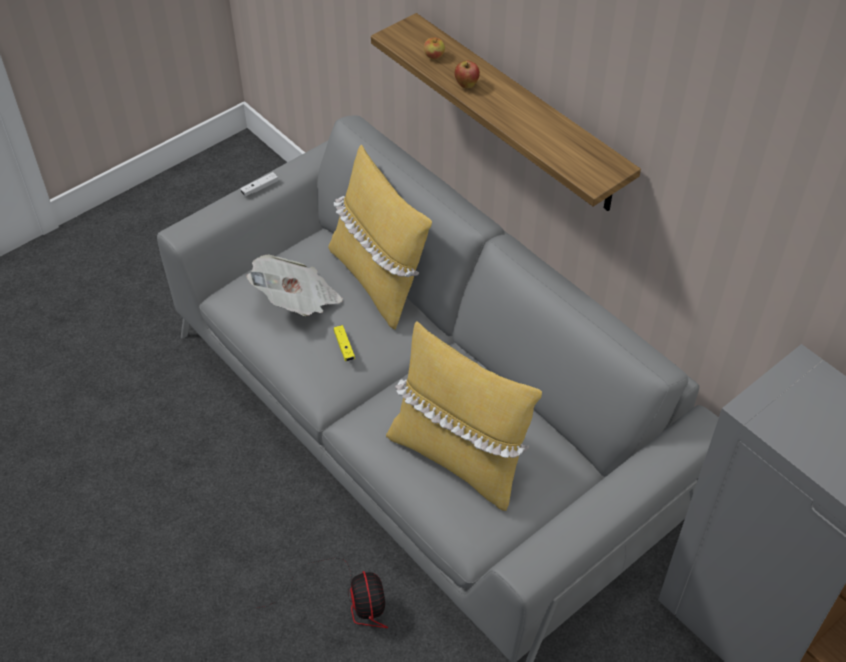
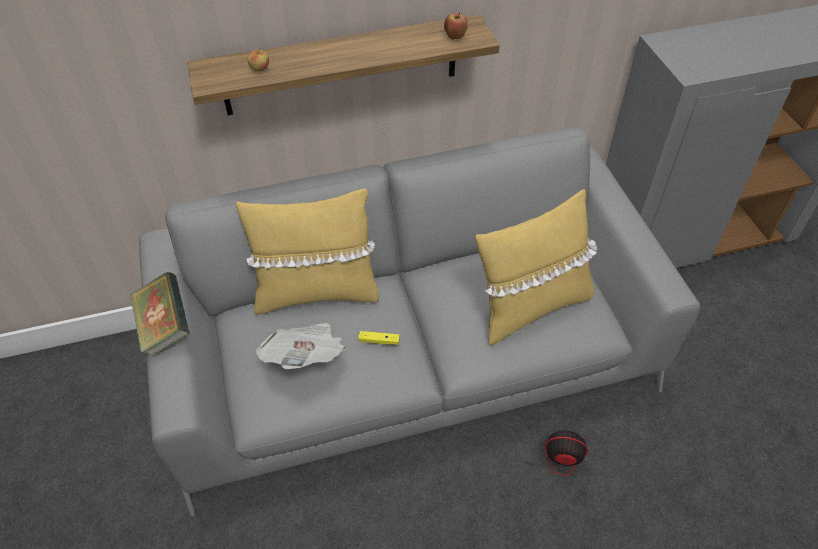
camera: 65 degrees left, 0 degrees up
(260, 188) = (165, 327): white game controller -> book
(466, 85) = (315, 63): apple -> apple (455, 37)

